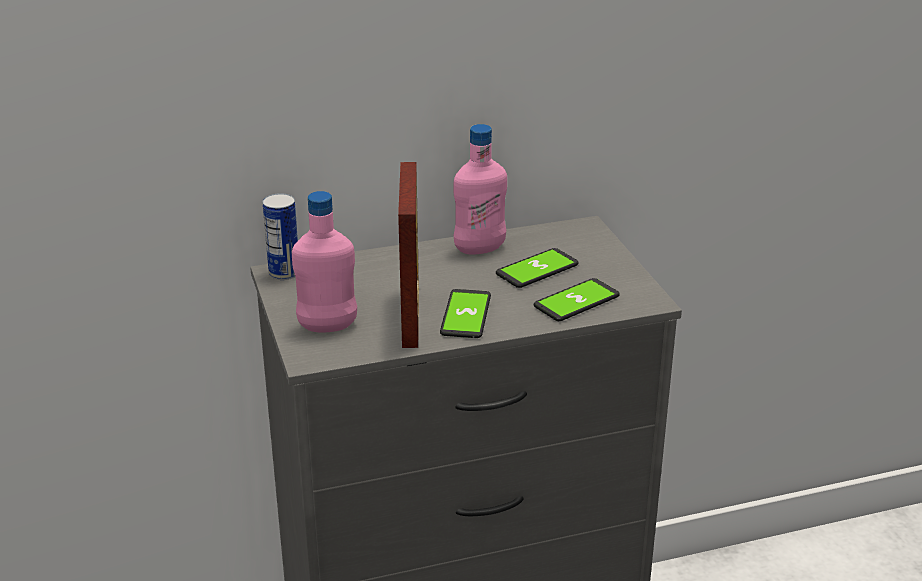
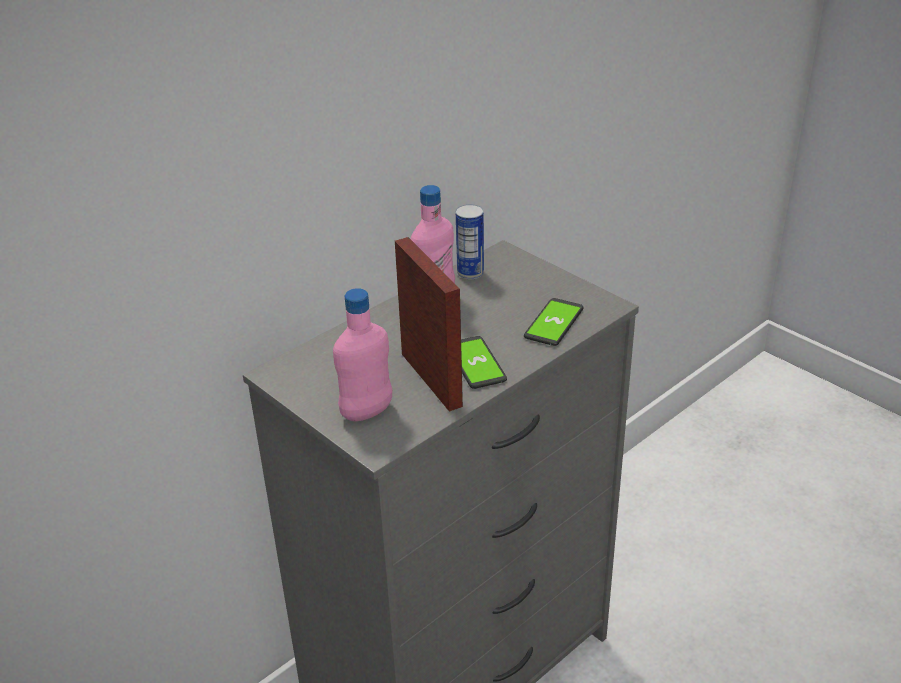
camera: 25 degrees left, 5 degrees up
(284, 273) = (281, 372): can -> can (470, 273)
(537, 269) = (498, 303): phone -> none

